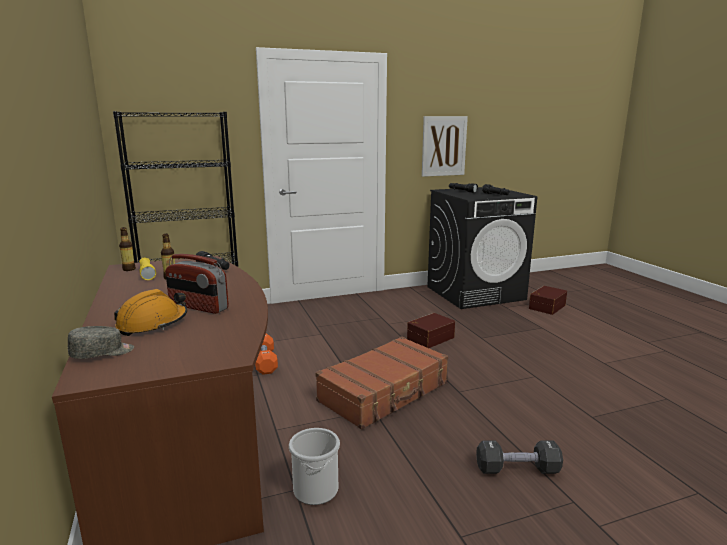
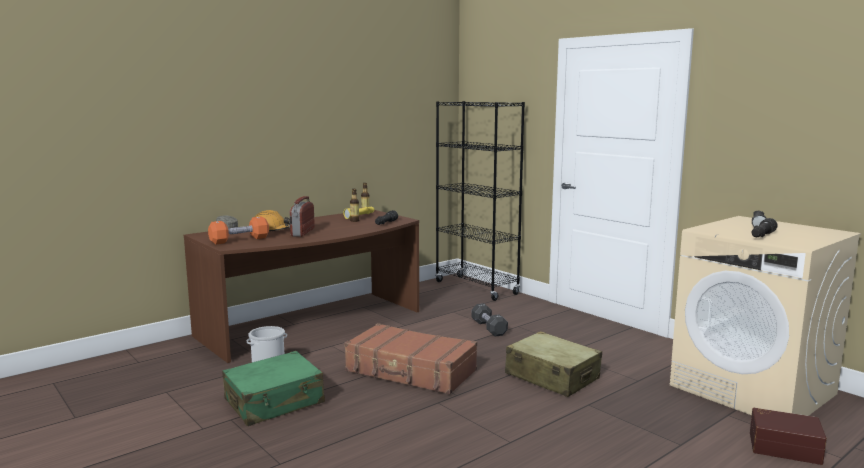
camera: 70 degrees right, 5 degrees down
(265, 362) = (427, 323): orange dumbbell -> orange dumbbell (239, 240)
(422, 493) = (274, 402): none -> green suitcase
(429, 338) = (552, 377): brown storage box -> beige suitcase
(444, 146) = (772, 155): picture -> none
(475, 293) = (753, 390): black washing machine -> beige washing machine
(517, 469) = (317, 437): black dumbbell -> black dumbbell (489, 328)

